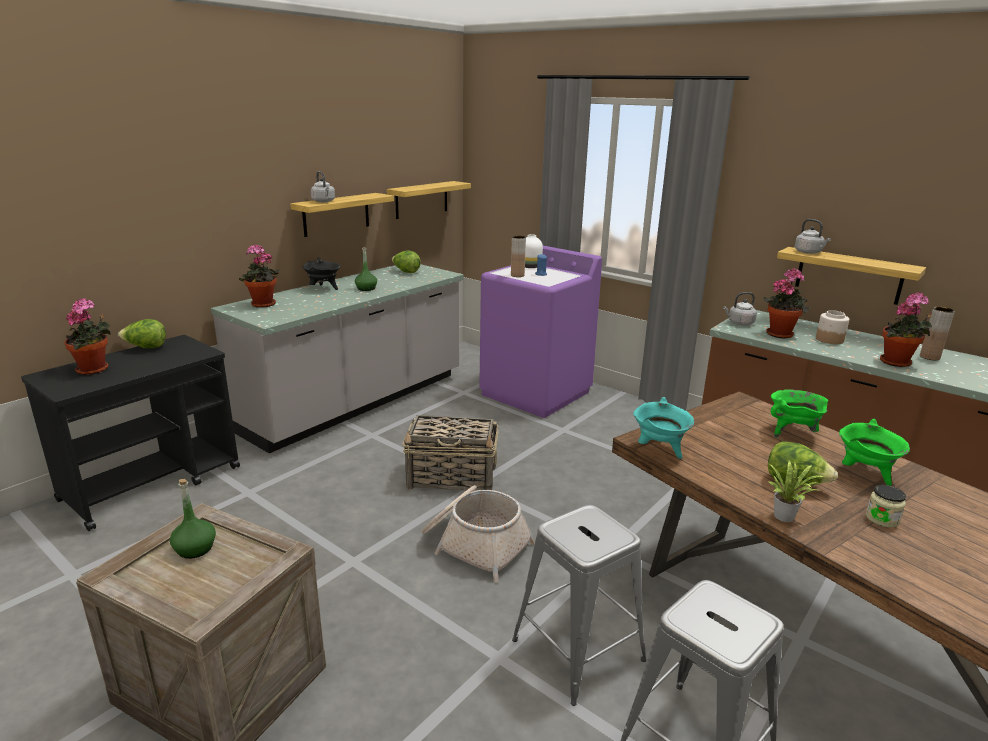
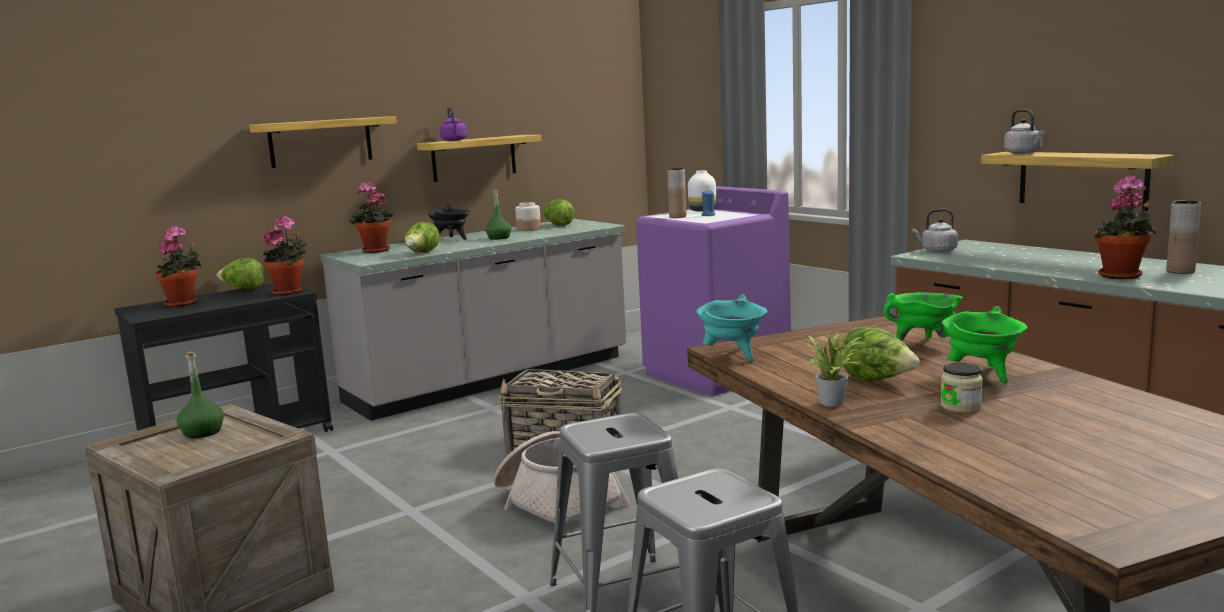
camera: 15 degrees right, 10 degrees down
(311, 310) = (422, 253): none -> lettuce
(324, 201) = (454, 140): grey kettle -> purple kettle
(421, 199) = (586, 145): shelf -> shelf (320, 142)
(780, 334) = (984, 257): potted plant -> potted plant (290, 292)
(829, 339) = (1048, 260): jar -> jar (528, 229)

